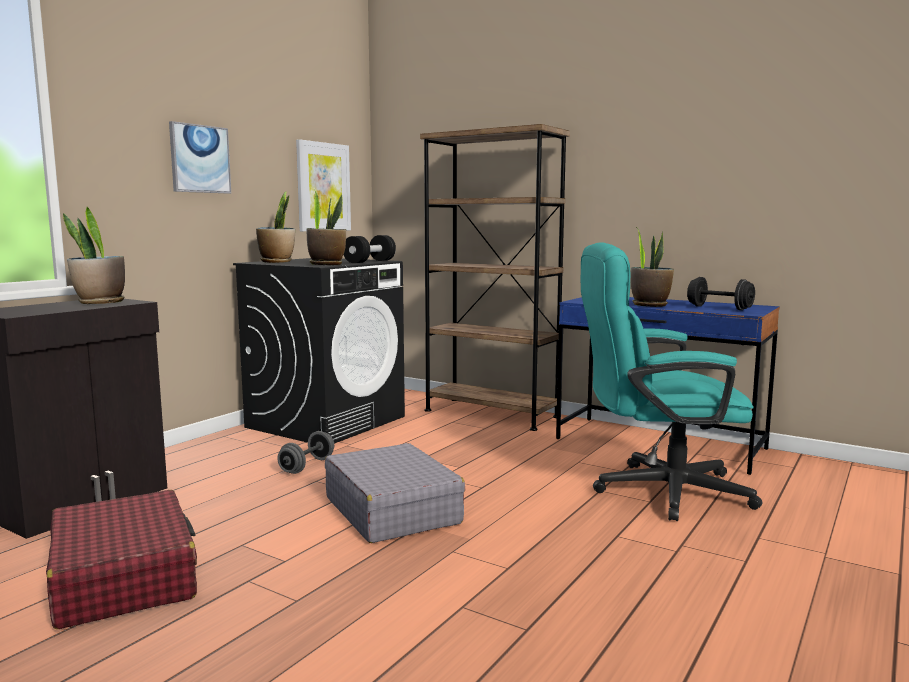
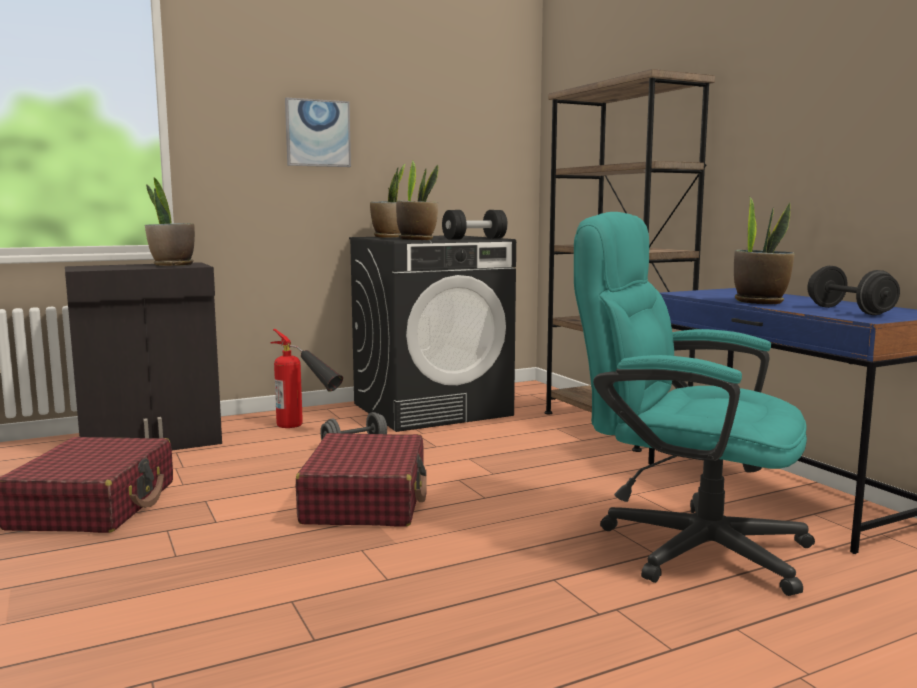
camera: 30 degrees right, 0 degrees up
(234, 458) = (306, 428): none -> fire extinguisher
(323, 187) = (470, 159): picture -> none
(392, 510) = (366, 500): grey suitcase -> red suitcase

